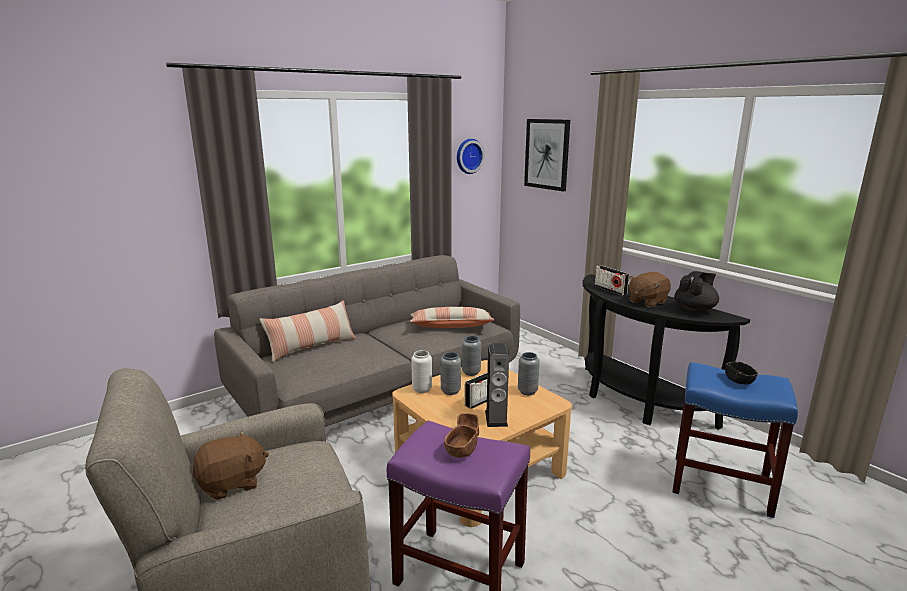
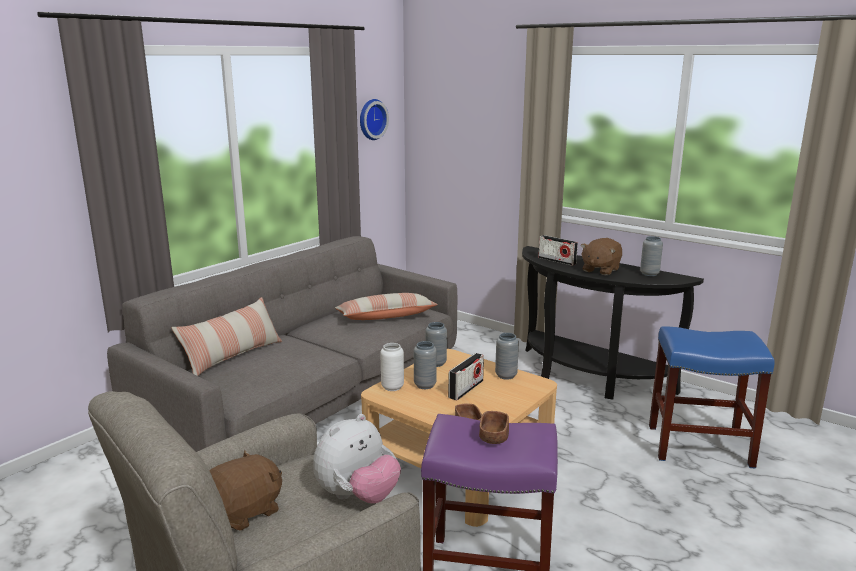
camera: 15 degrees left, 0 degrees up
(329, 485) = (357, 496): none -> plush toy
(496, 418) = (488, 406): speaker -> none
(547, 154) = (463, 115): picture -> none
(695, 310) = (649, 274): black teapot -> grey vase
(739, 380) = (714, 338): black bowl -> none

